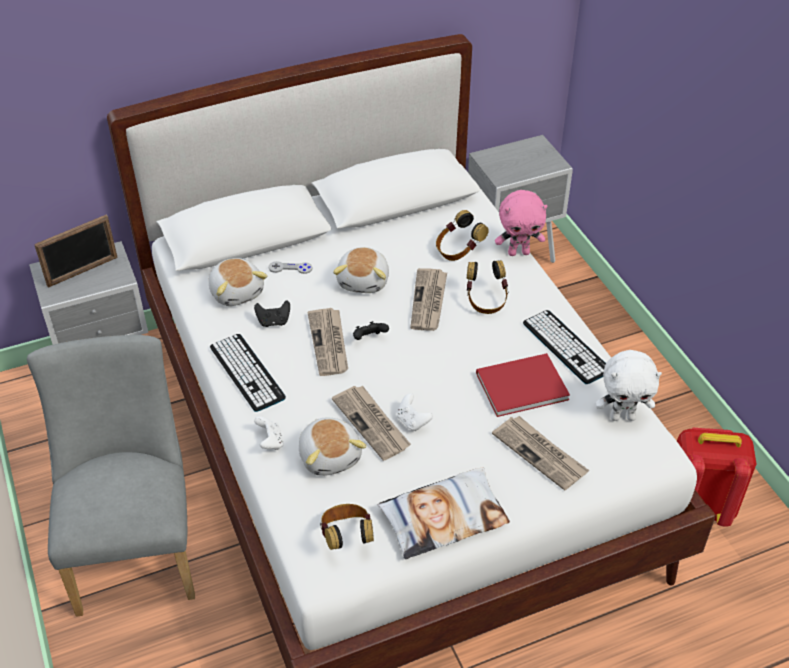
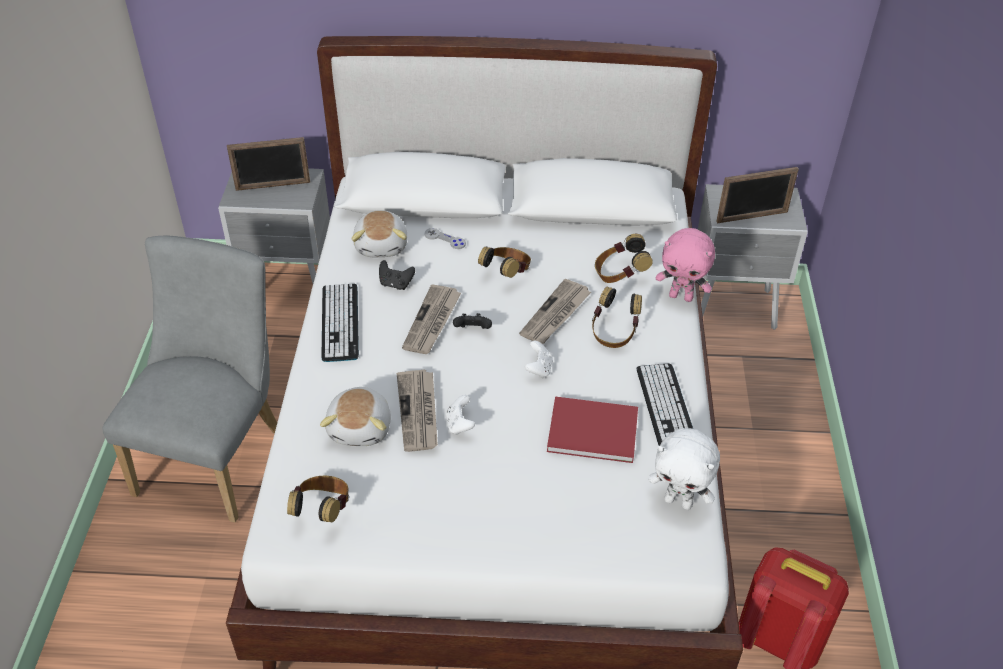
camera: 25 degrees right, 0 degrees up
(270, 442) = (317, 394): white game controller -> white game controller (539, 369)
(364, 281) = (506, 274): plush toy -> headphones
(443, 517) = (427, 530): pillow -> none
(523, 169) = (752, 217): none -> picture frame
(540, 454) = (565, 506): newspaper -> none

